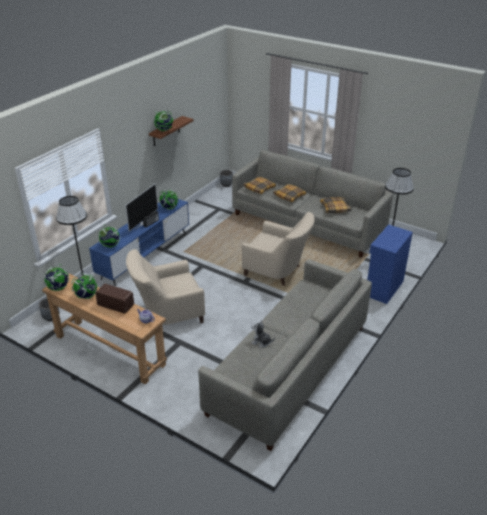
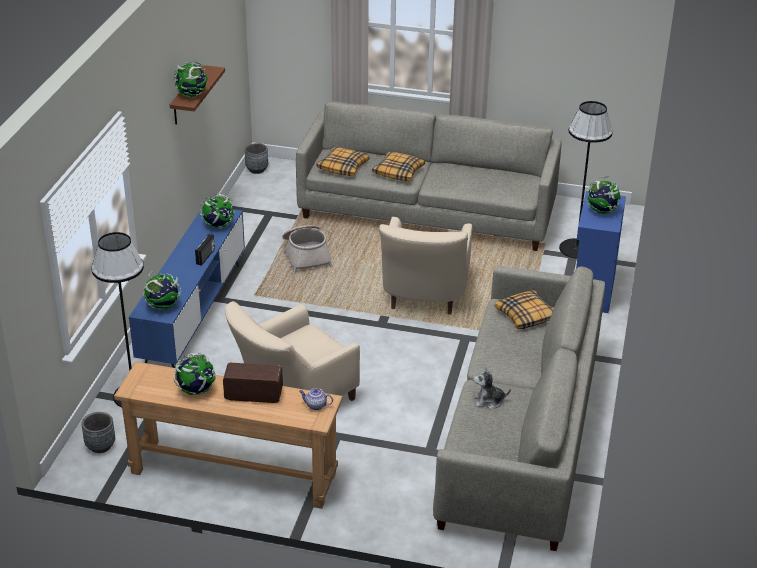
camera: 20 degrees left, 0 degrees up
(58, 288) = (141, 389): globe -> globe (602, 211)
(142, 223) = (190, 259): television -> none
(225, 235) = (306, 256): none -> basket
(278, 271) = (424, 297): beige armchair -> beige armchair turned 90 degrees clockwise
(335, 208) = (480, 180): pillow -> pillow (526, 316)

